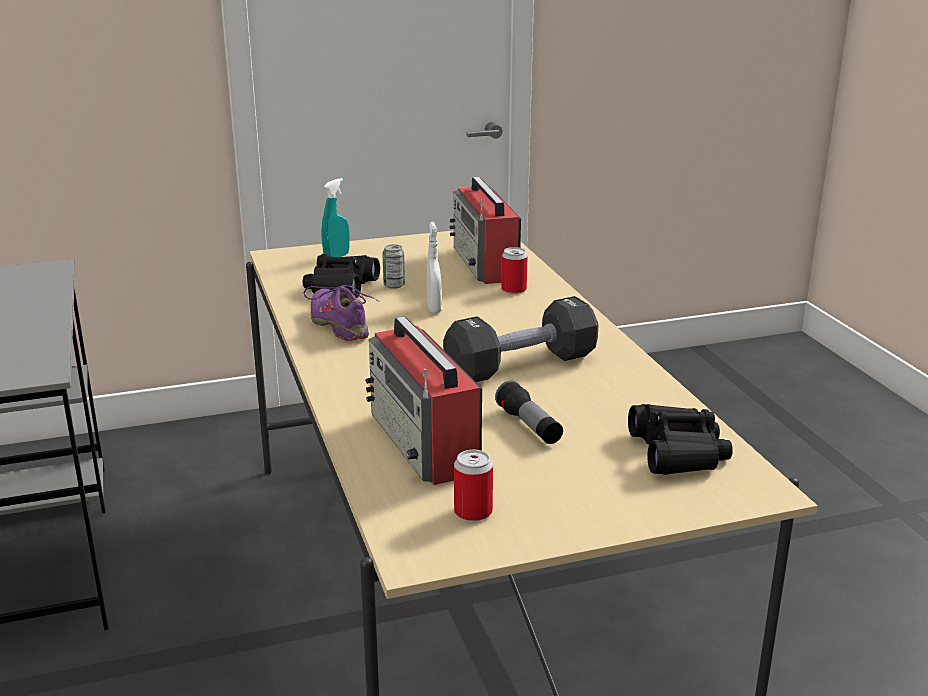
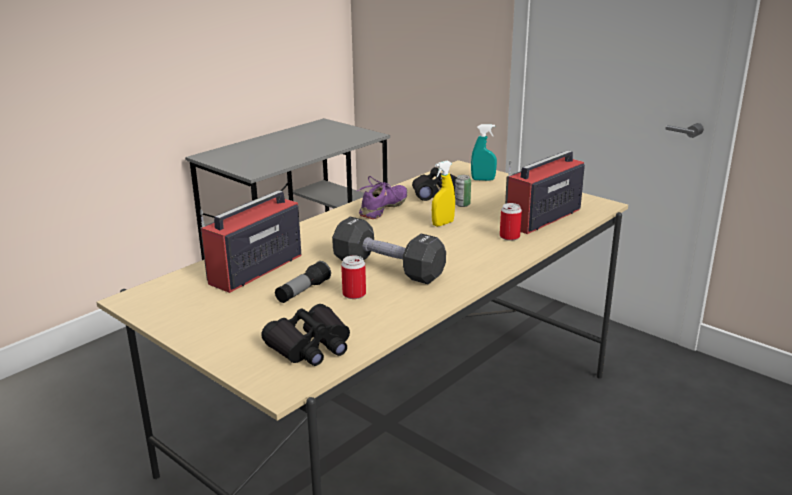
camera: 60 degrees right, 0 degrees up
(434, 308) = (443, 224): white spray bottle -> yellow spray bottle
(473, 512) = (185, 302): can -> can (354, 294)

